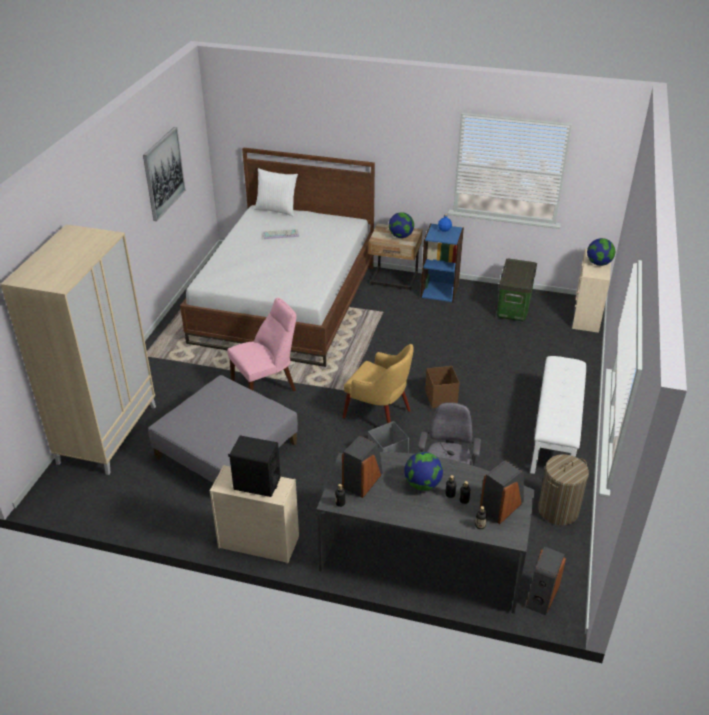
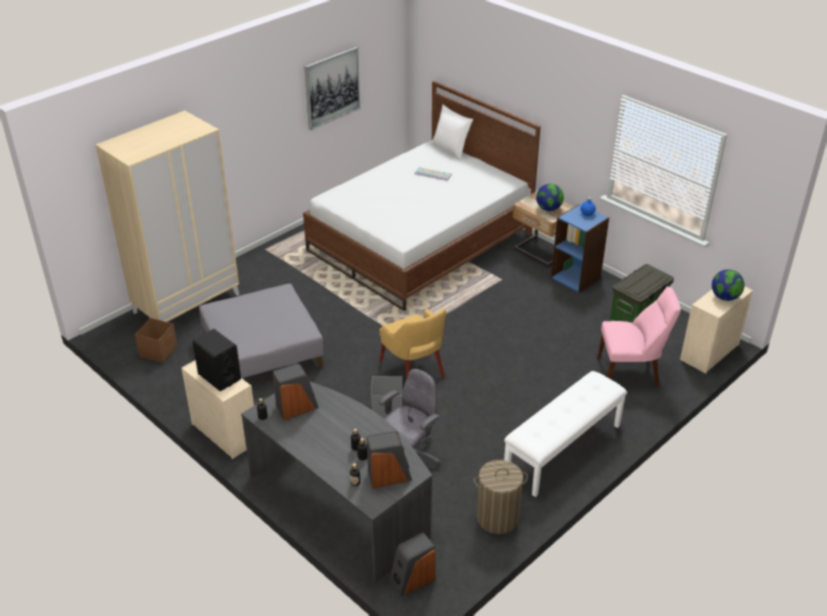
camera: 30 degrees right, 0 degrees up
(266, 387) = (339, 310): pink chair -> pink chair (631, 372)
(422, 484) = (341, 430): globe -> none
(441, 397) = (483, 376): brown storage box -> brown storage box (159, 351)

